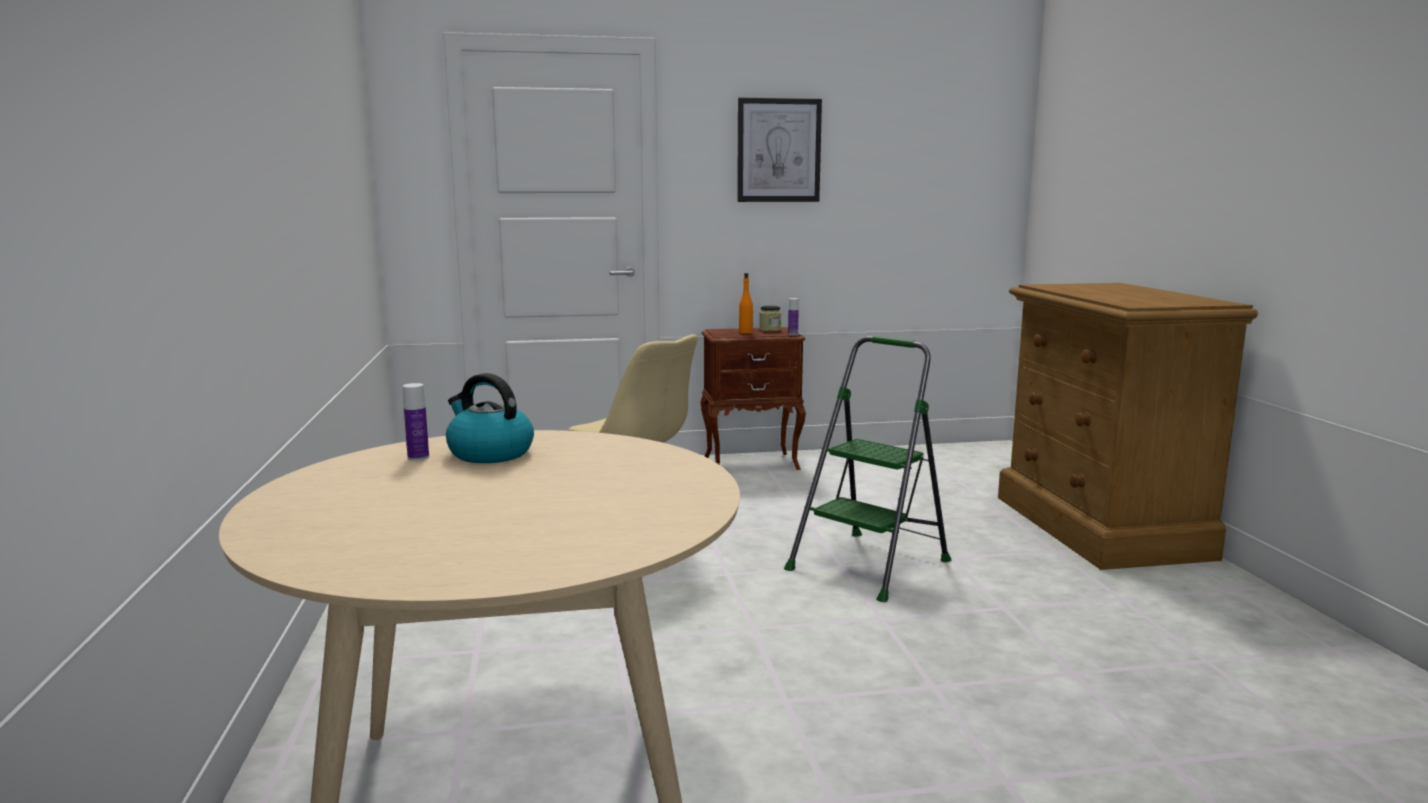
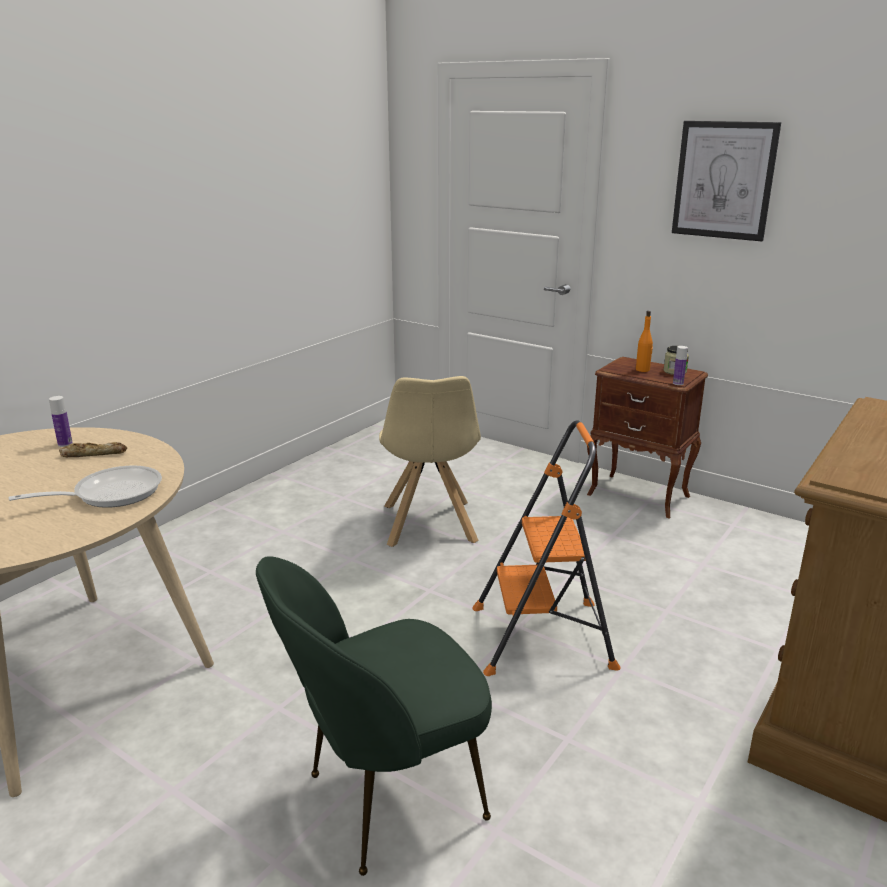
camera: 45 degrees right, 10 degrees up
(489, 453) = (94, 454): kettle -> bread
(626, 465) = (110, 494): none -> frying pan
(871, 563) = (547, 636): green step ladder -> orange step ladder
(986, 703) = (382, 802): none -> green chair

